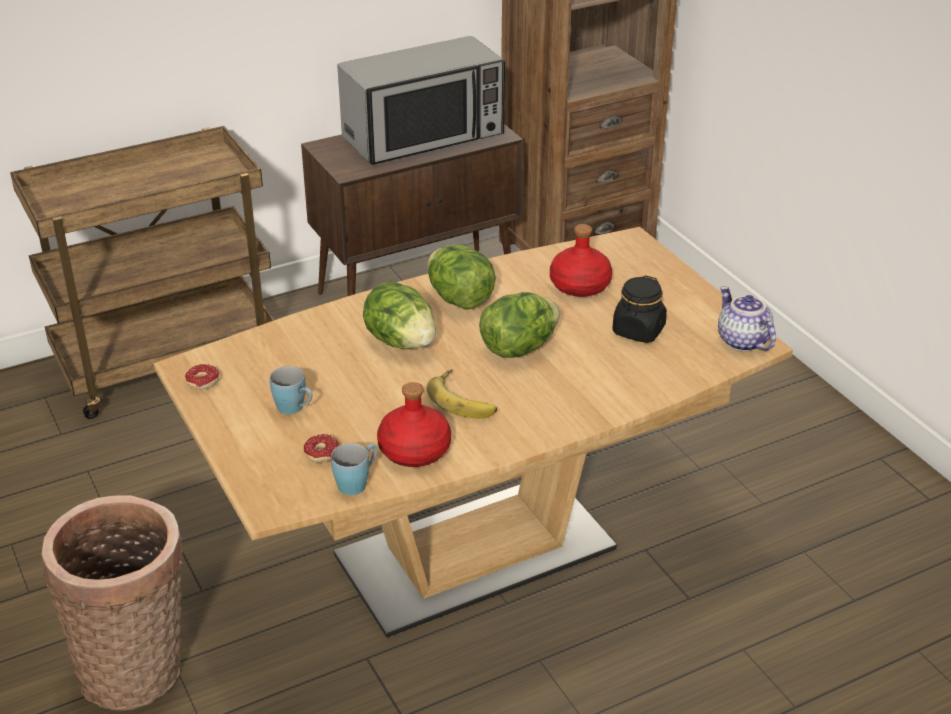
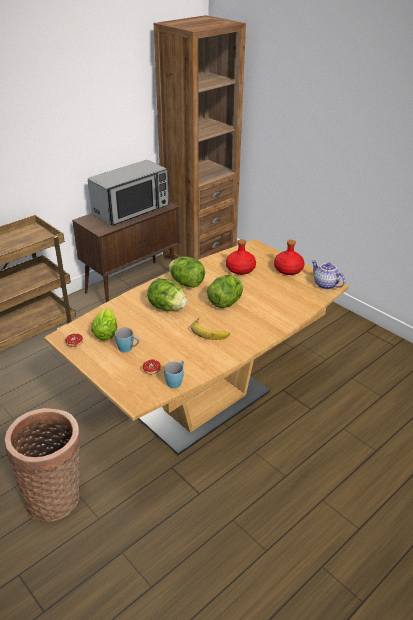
camera: 15 degrees left, 0 degrees up
(268, 370) = (106, 332): none -> lettuce
(415, 450) = (198, 360): red bottle -> red bottle (288, 269)
(638, 331) = (277, 286): black jar -> none

